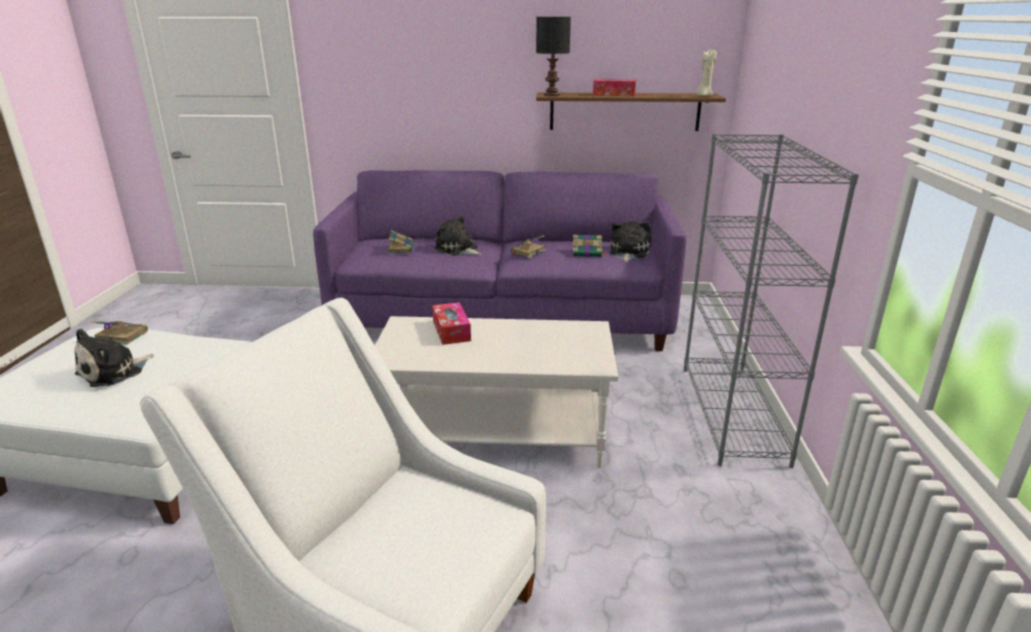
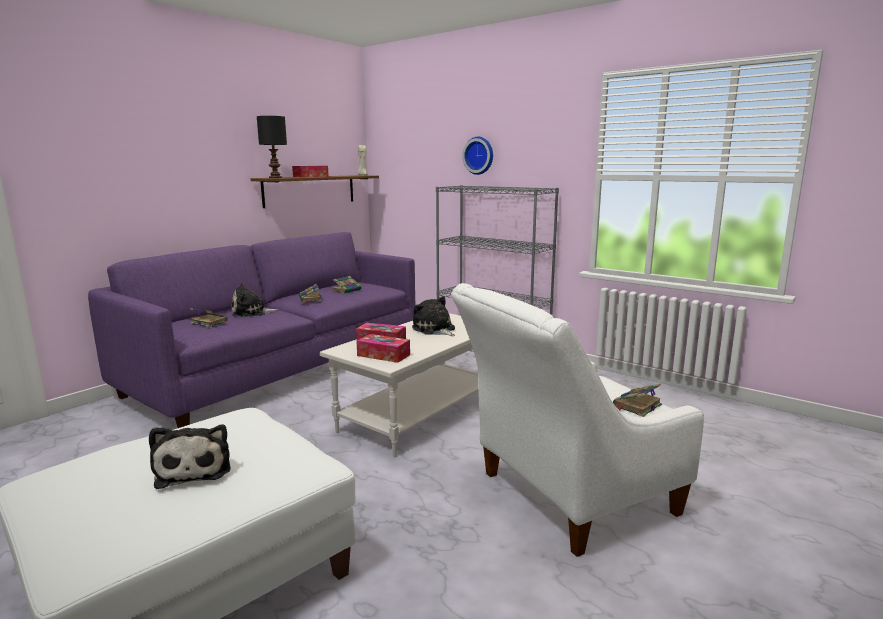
camera: 55 degrees left, 10 degrees down
(120, 336) = (98, 460): book -> book (636, 406)
(409, 347) = (383, 355): none -> tissue box
(628, 252) = (365, 285): plush toy -> plush toy (434, 329)
(810, 87) = (479, 155): none -> wall clock

